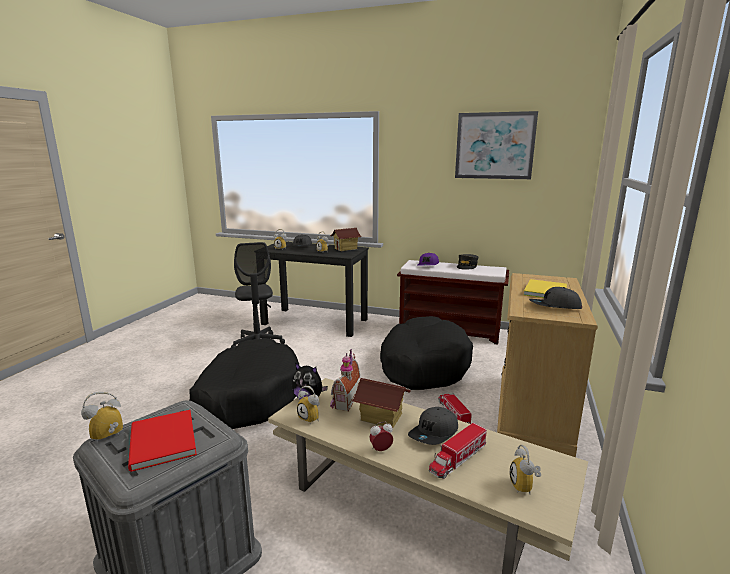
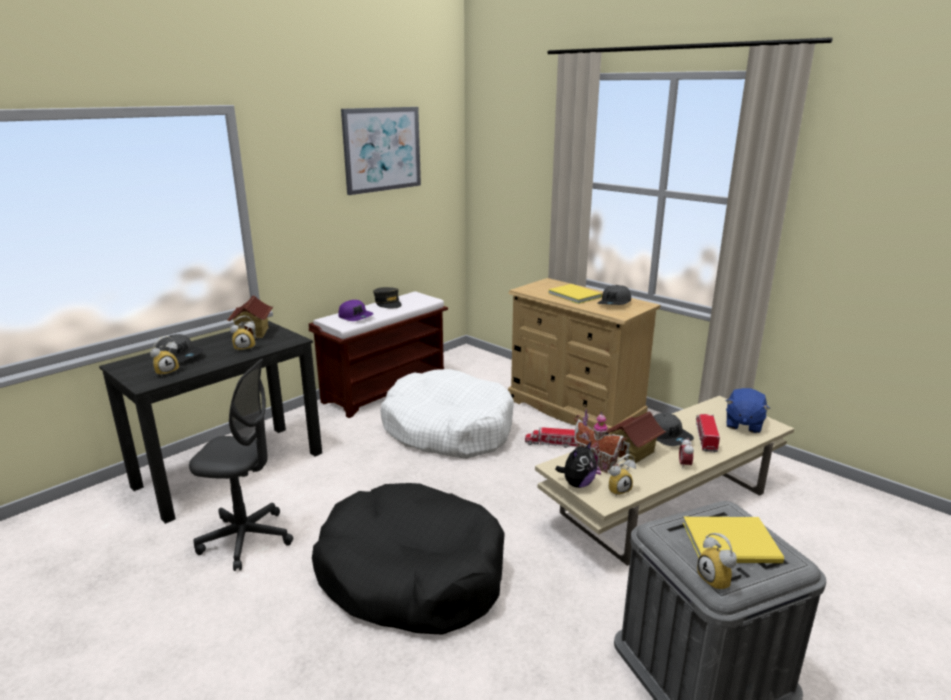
camera: 65 degrees left, 5 degrees up
(161, 443) = (733, 544): red book -> yellow book
(423, 365) = (448, 429): black dog bed -> white dog bed
(457, 459) = (705, 437): toy truck -> toy truck turned 150 degrees counterclockwise
(525, 487) = (743, 424): alarm clock -> blue plush toy

